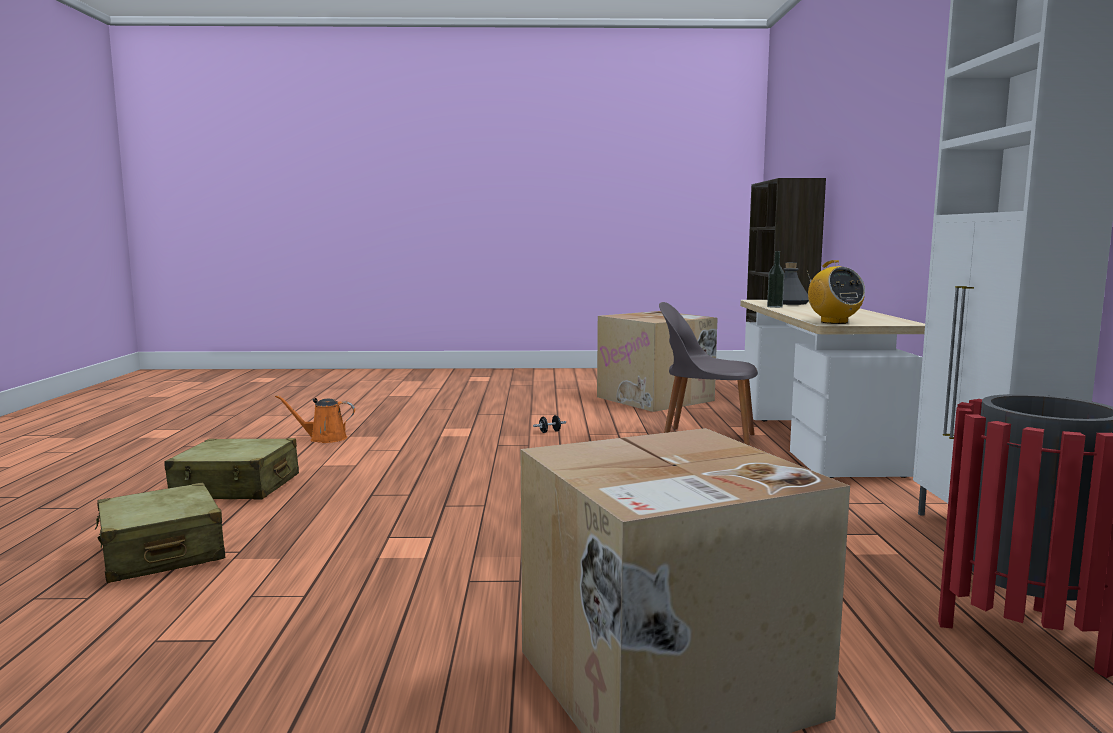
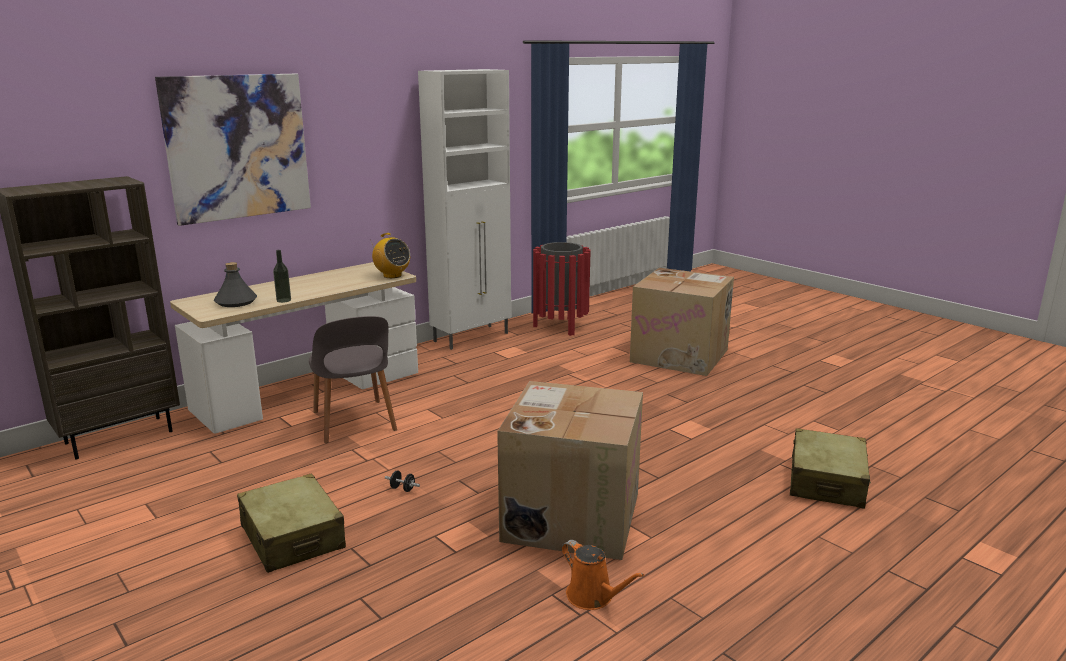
camera: 130 degrees left, 10 degrees up
(236, 487) = (746, 536): beige suitcase -> beige suitcase (292, 537)
(657, 399) = (173, 492): cardboard box -> cardboard box (570, 515)
(833, 322) = (392, 275): radio -> radio turned 105 degrees clockwise
(875, 149) = (237, 147): none -> picture

